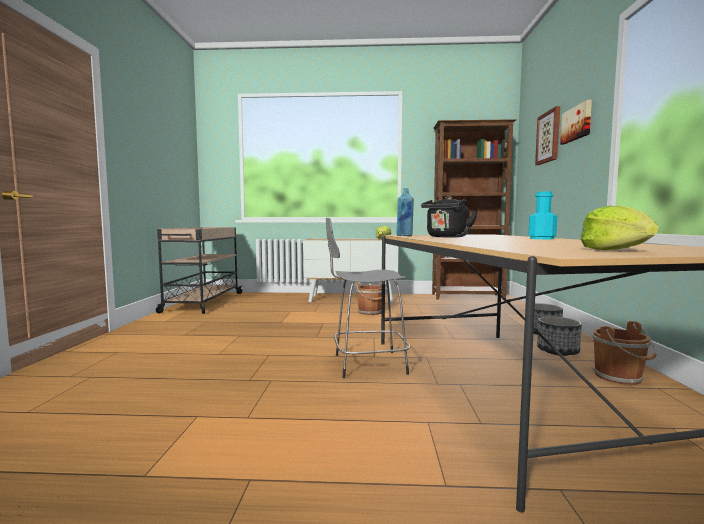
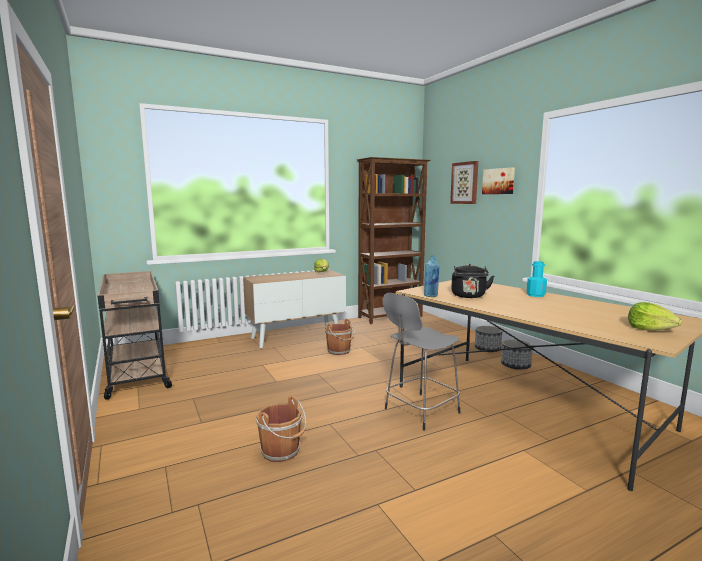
camera: 30 degrees left, 5 degrees up
(620, 377) = (568, 381): brown bucket -> brown bucket (282, 452)

